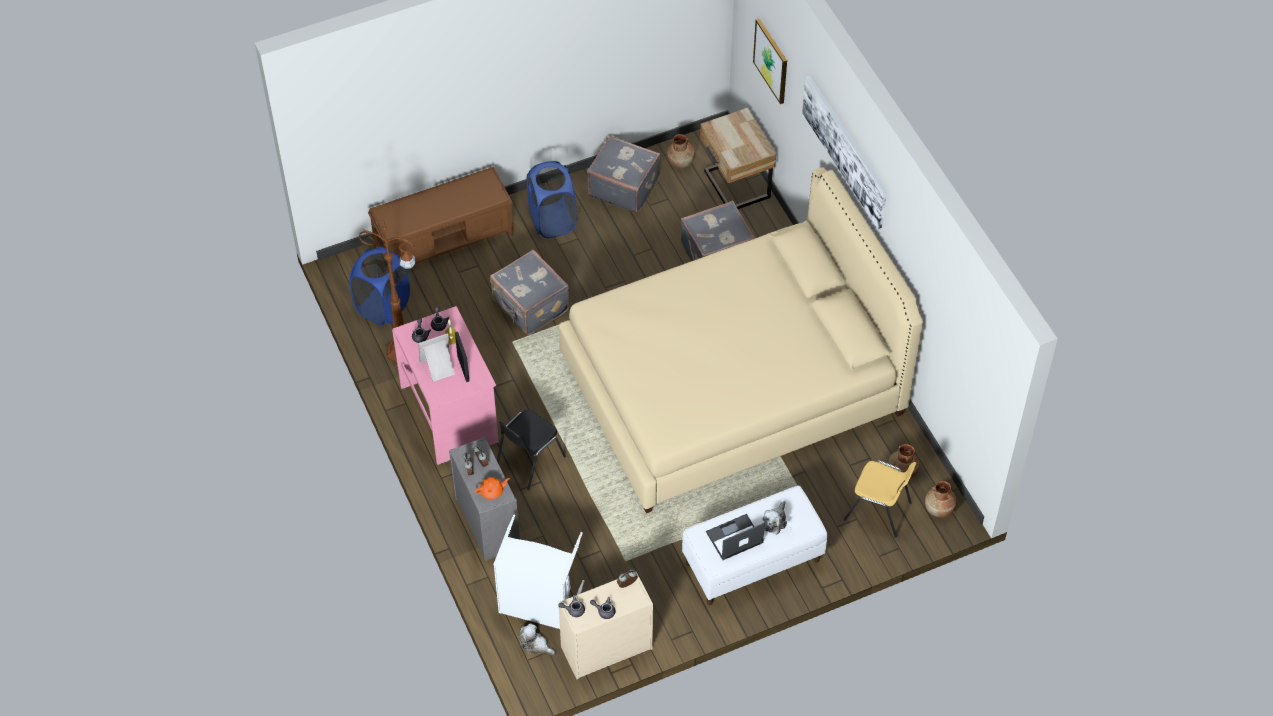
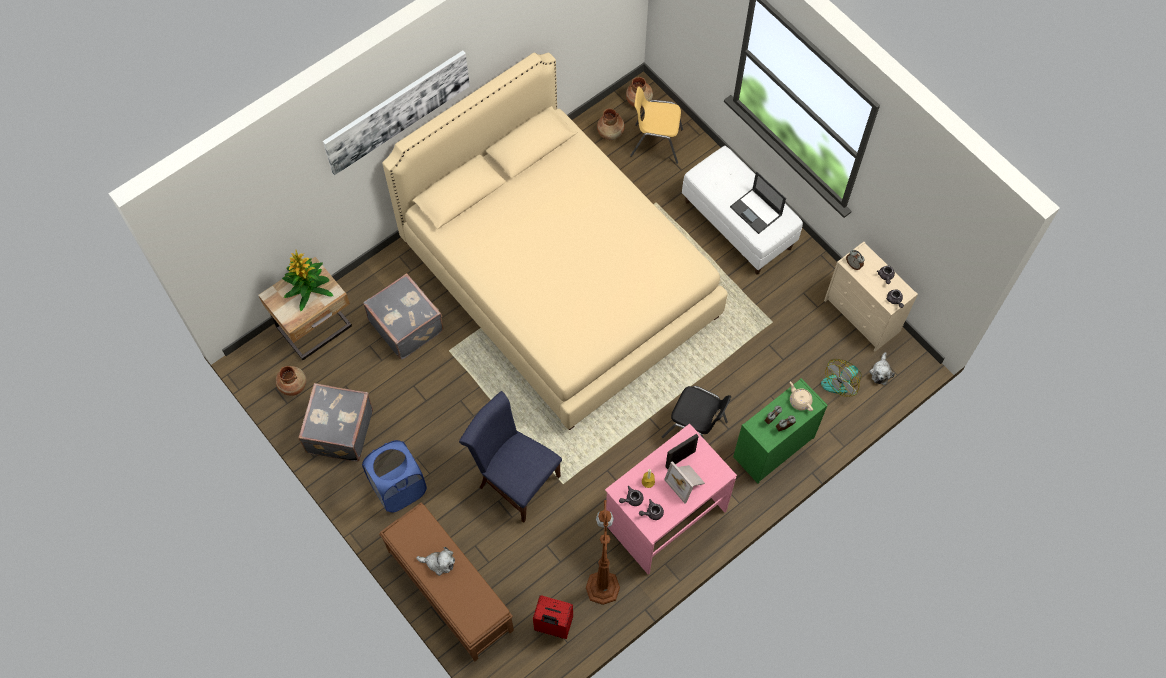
camera: 105 degrees left, 10 degrees up
(383, 306) = (553, 625): blue laundry basket -> red suitcase
(487, 521) = (773, 448): grey dresser -> green dresser
(492, 491) = (799, 401): orange teapot -> beige teapot
(530, 306) = (515, 479): grey suitcase -> blue chair
(538, 605) = (841, 380): white laundry basket -> fan
(742, 143) = (308, 289): none -> potted plant
(771, 60) = (264, 217): picture -> none
(775, 521) = (728, 184): plush toy -> plush toy (439, 563)
(878, 511) = (656, 143): yellow chair -> yellow chair turned 90 degrees counterclockwise

